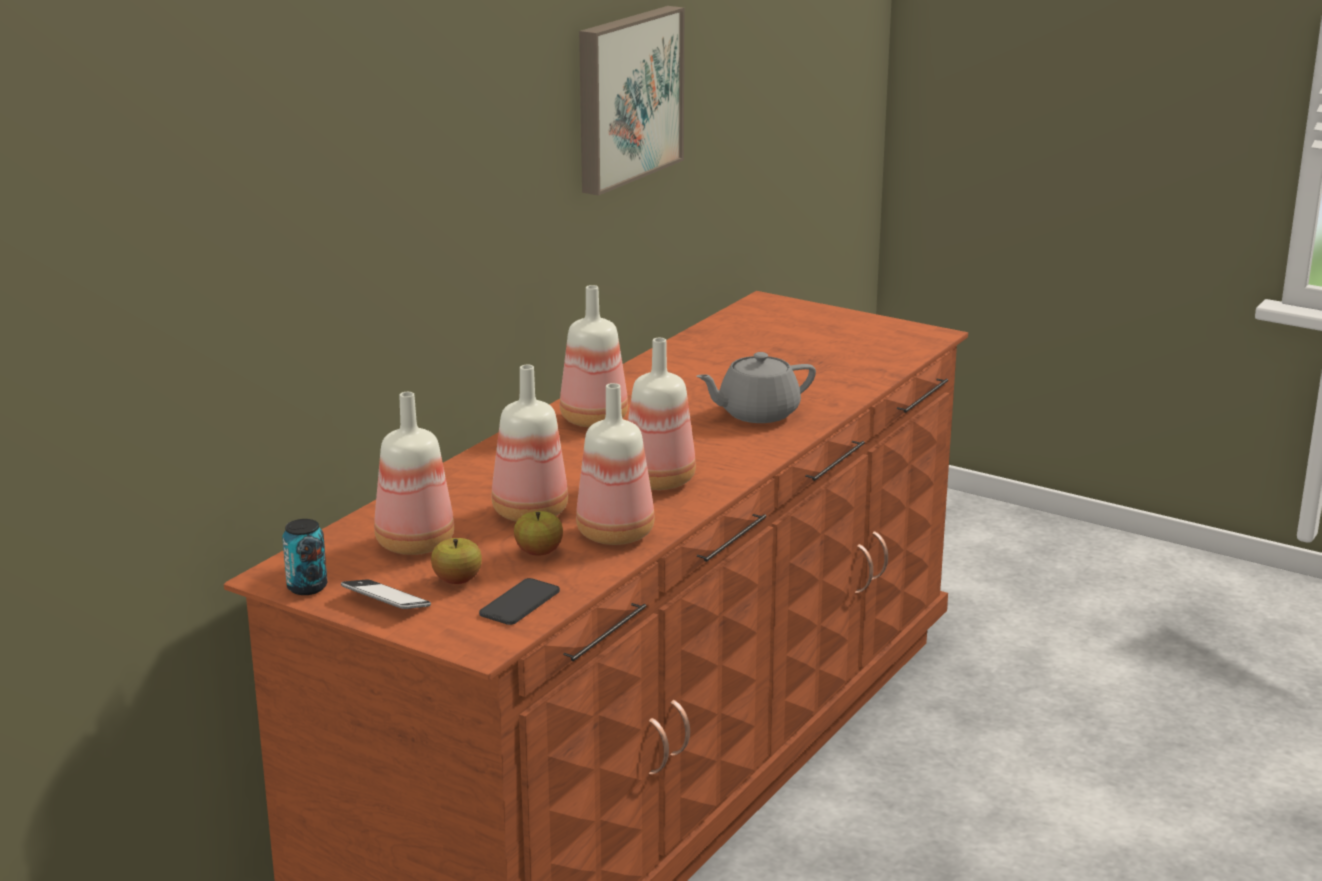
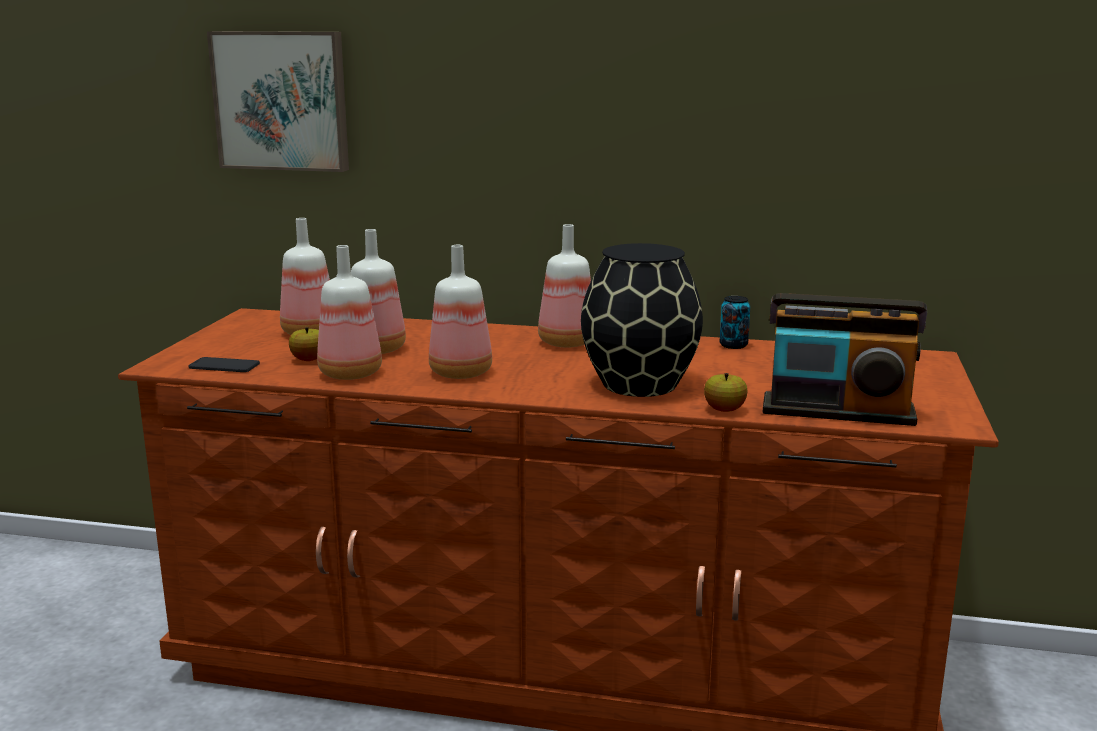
camera: 70 degrees right, 5 degrees down
(307, 587) = (236, 322): can -> can (733, 345)
(386, 601) = (219, 339): phone -> none
(457, 580) = (255, 348): apple -> apple (724, 410)
(625, 97) = (741, 95): picture -> picture (282, 100)
(757, 413) = (637, 384): grey teapot -> black vase
(880, 361) = (838, 412): none -> radio

